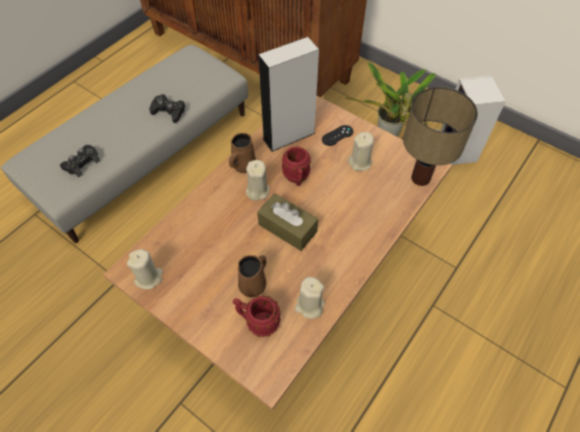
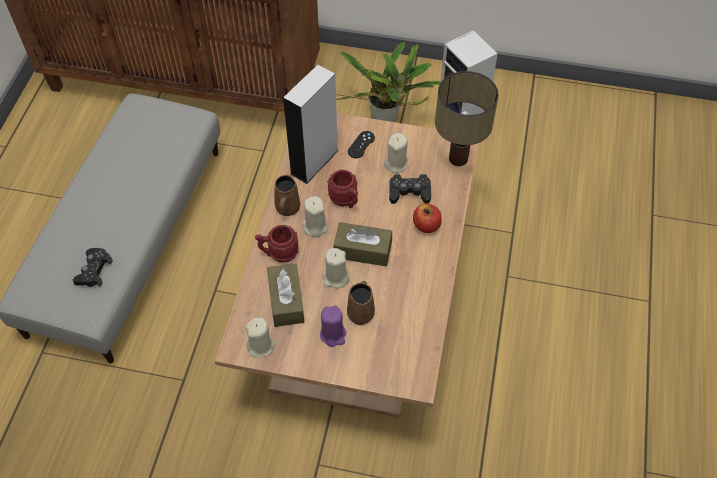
camera: 25 degrees left, 0 degrees up
(169, 111) = (154, 180): black game controller -> black game controller (409, 192)
(194, 246) = (286, 301): none -> brown tissue box
(217, 295) = (333, 334): none -> purple candle
(258, 322) = (383, 342): red mug -> red mug (278, 254)
(309, 306) = (419, 310): beige candle -> beige candle (335, 278)
(359, 228) = (426, 225): none -> apple

